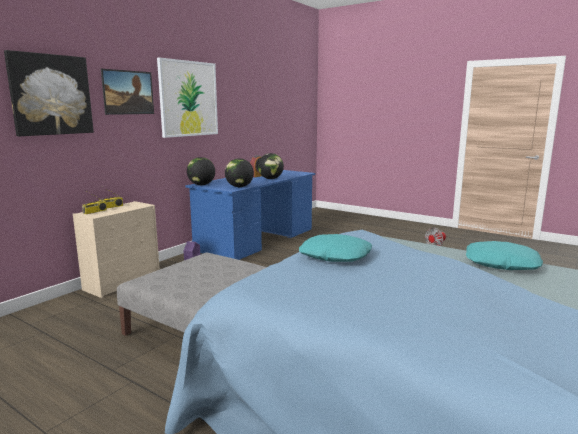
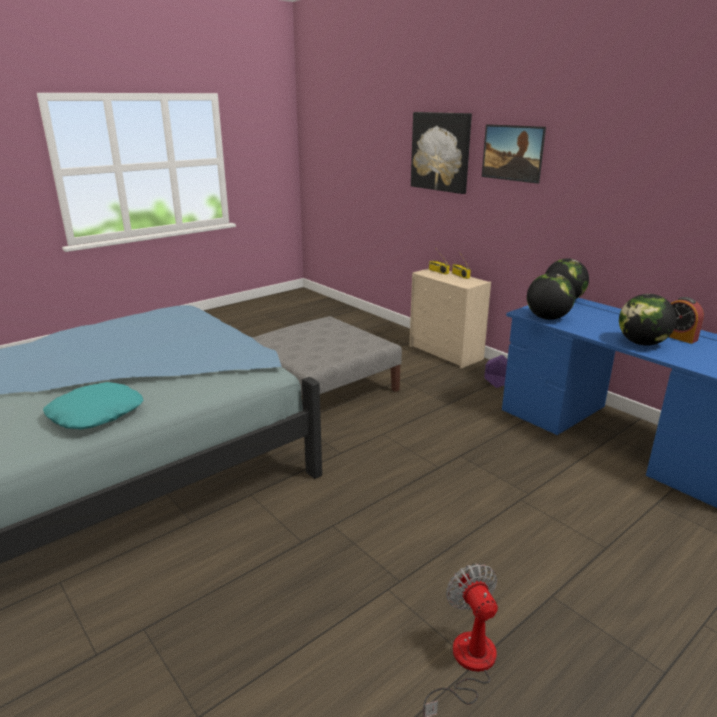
camera: 105 degrees right, 10 degrees up
(188, 99) = (603, 168): picture -> none
(335, 256) = (205, 338): turquoise pillow -> none

